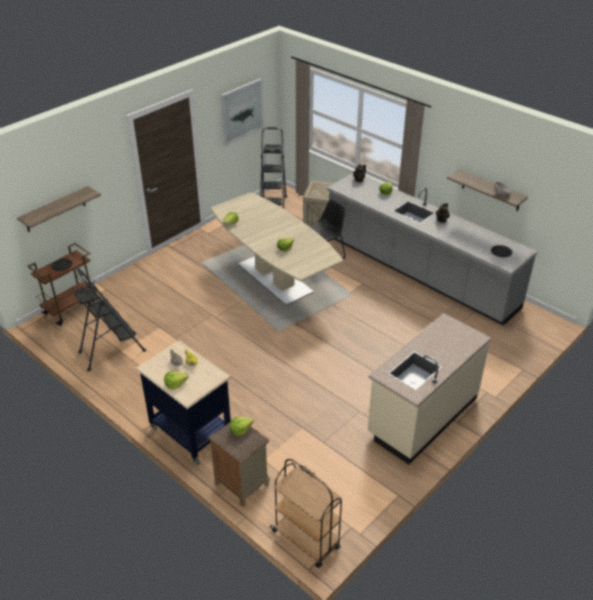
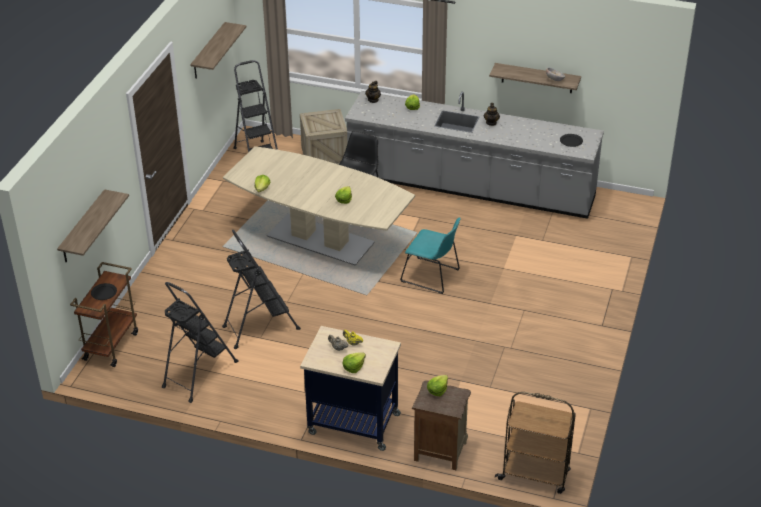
camera: 25 degrees left, 0 degrees up
(181, 330) = (260, 327): none -> step ladder
(241, 111) = (208, 51): picture -> shelf
(340, 333) = (432, 276): none -> turquoise chair
(422, 416) = (566, 331): beige counter -> none

